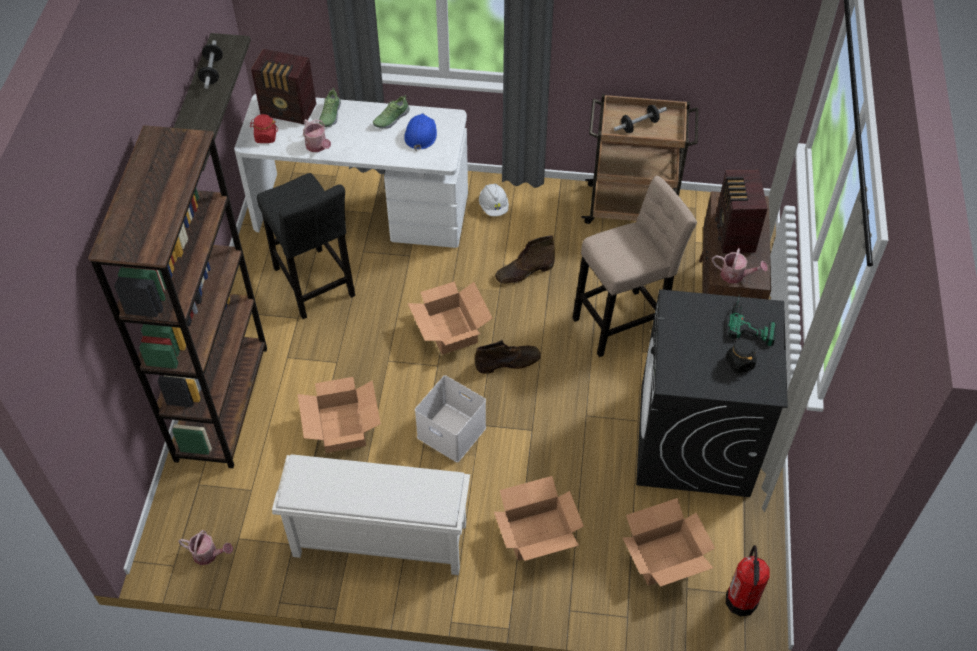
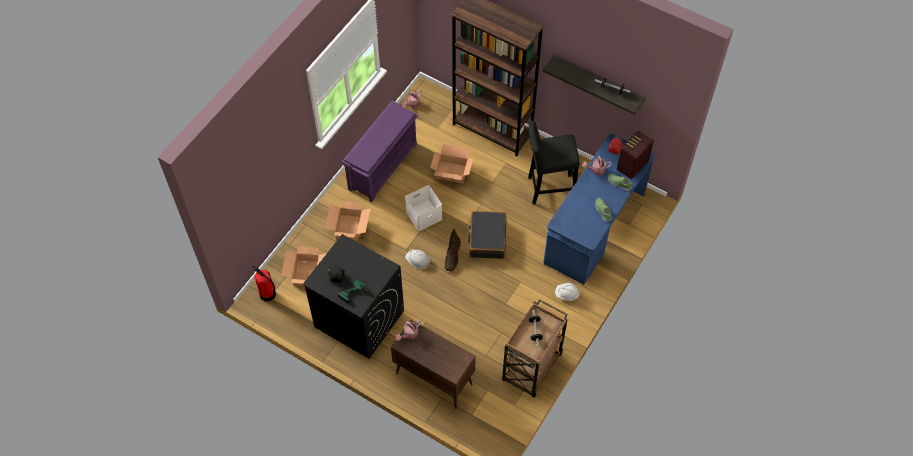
camera: 115 degrees right, 5 degrees up
(362, 210) = (595, 228): white desk -> blue desk
(378, 541) = (383, 166): white shoe rack -> purple shoe rack
(420, 134) = (583, 220): blue hard hat -> none
(451, 329) = (487, 239): cardboard box -> black suitcase
(524, 272) = (509, 289): brown boot -> none
(541, 405) = (418, 260): none -> white hard hat
(624, 322) = (449, 322): beige stool -> none
(734, 235) = (437, 349): radio -> none

